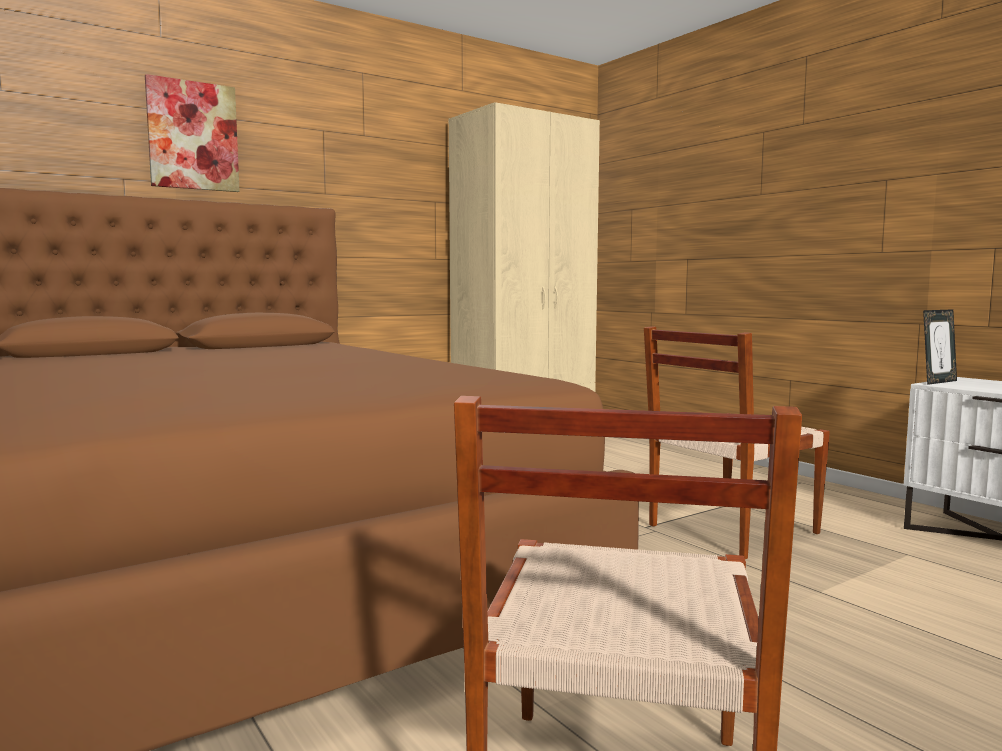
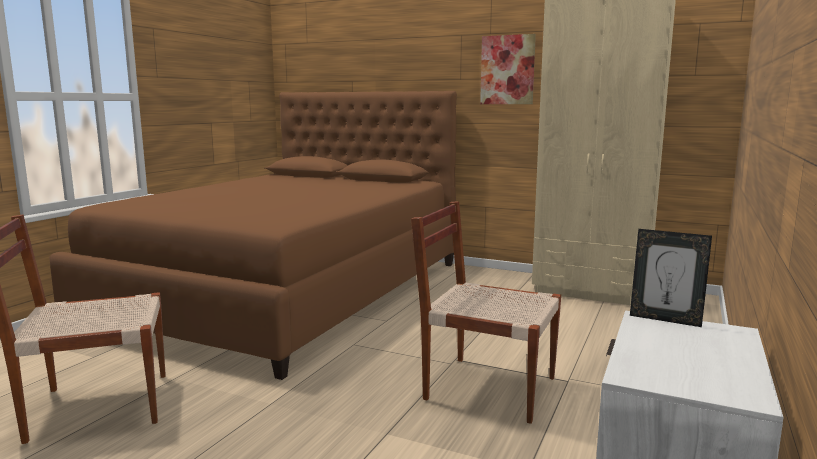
camera: 60 degrees right, 5 degrees up
(193, 136) = (383, 52): picture -> picture (507, 70)

